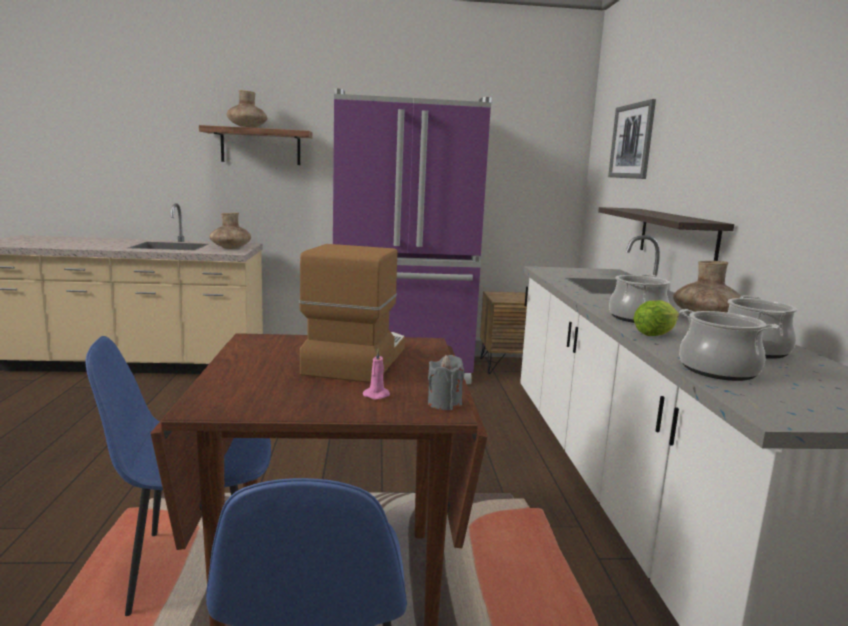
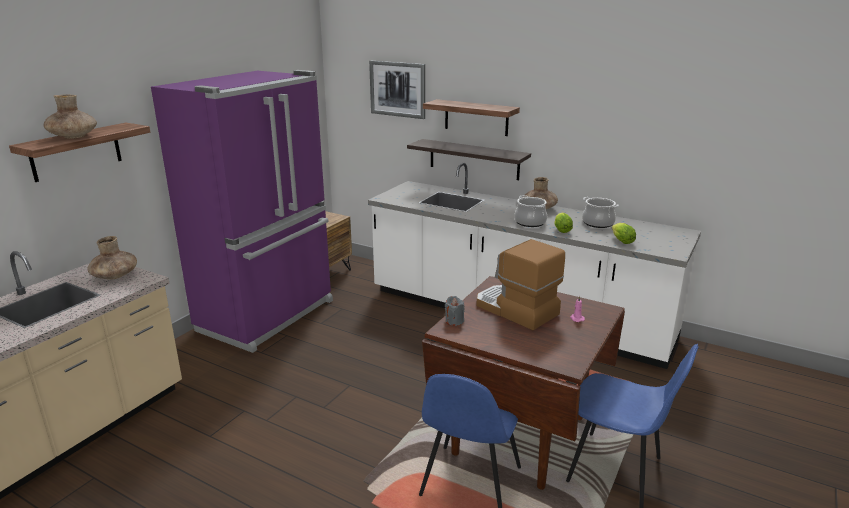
camera: 55 degrees left, 10 degrees up
(444, 403) = (597, 307): grey candle -> grey candle (454, 321)
(687, 170) = (476, 117): none -> shelf
(718, 370) = (621, 241): cooking pot -> lettuce

